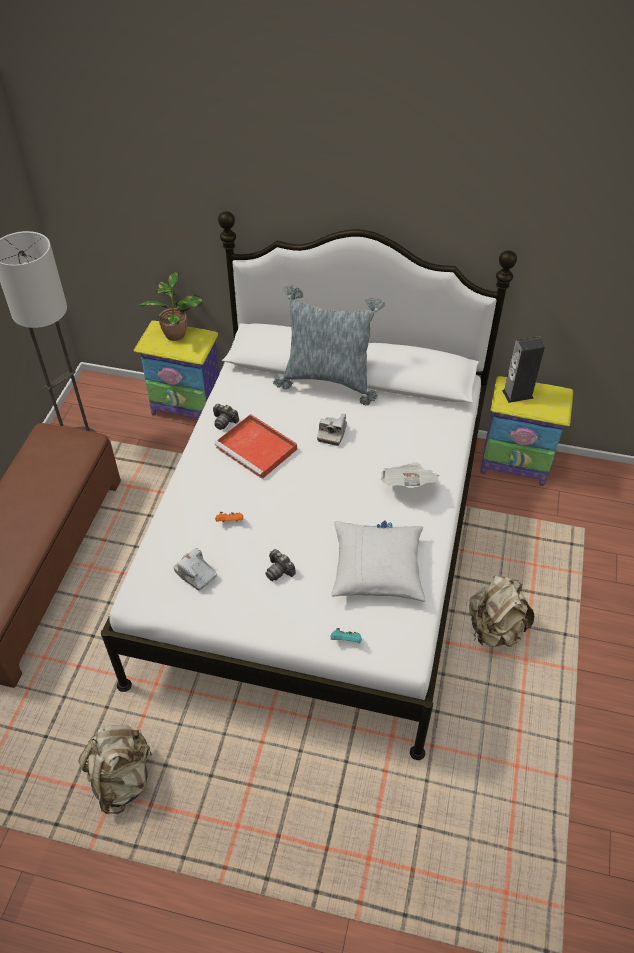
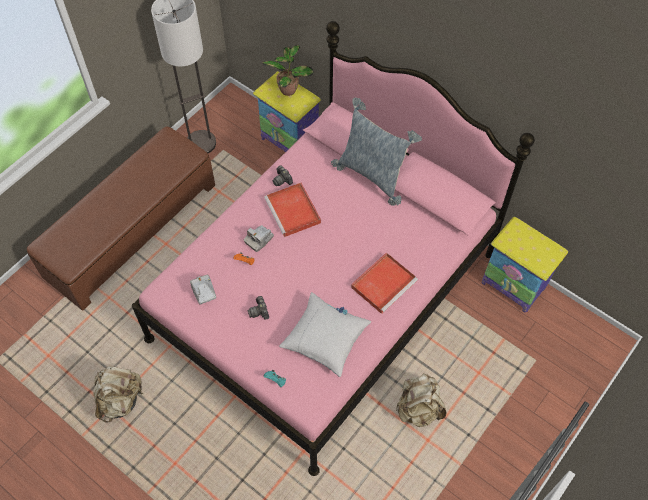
camera: 25 degrees right, 10 degrees up
(316, 552) = (323, 296): white bed -> pink bed
(332, 433) = (353, 219): camera -> camera (259, 239)
(408, 485) = (384, 283): newspaper -> red tray
(517, 394) = (519, 238): speaker -> none

